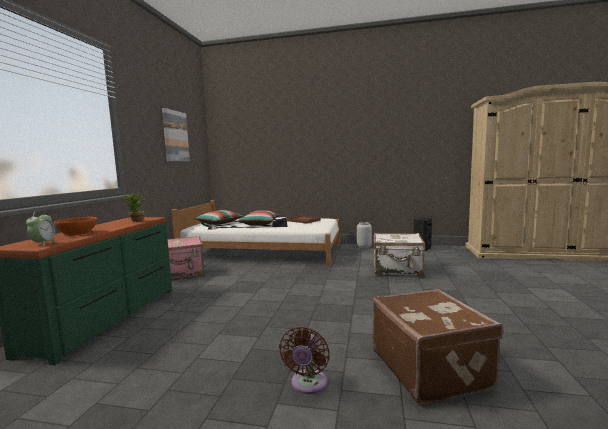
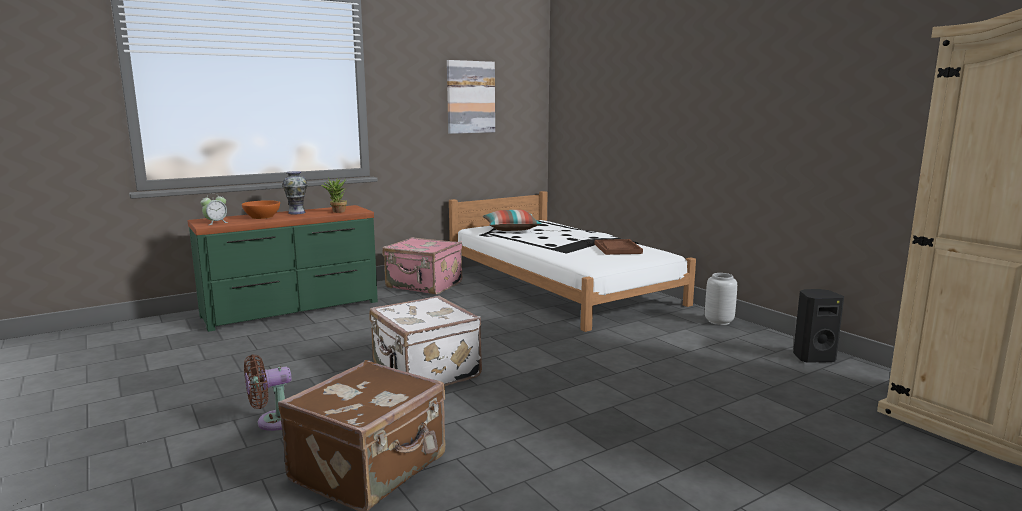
camera: 45 degrees right, 5 degrees up
(100, 226) = (296, 213): none -> vase
(259, 224) = (549, 241): pillow -> none
(397, 270) = (660, 371): white suitcase -> white suitcase (424, 372)

